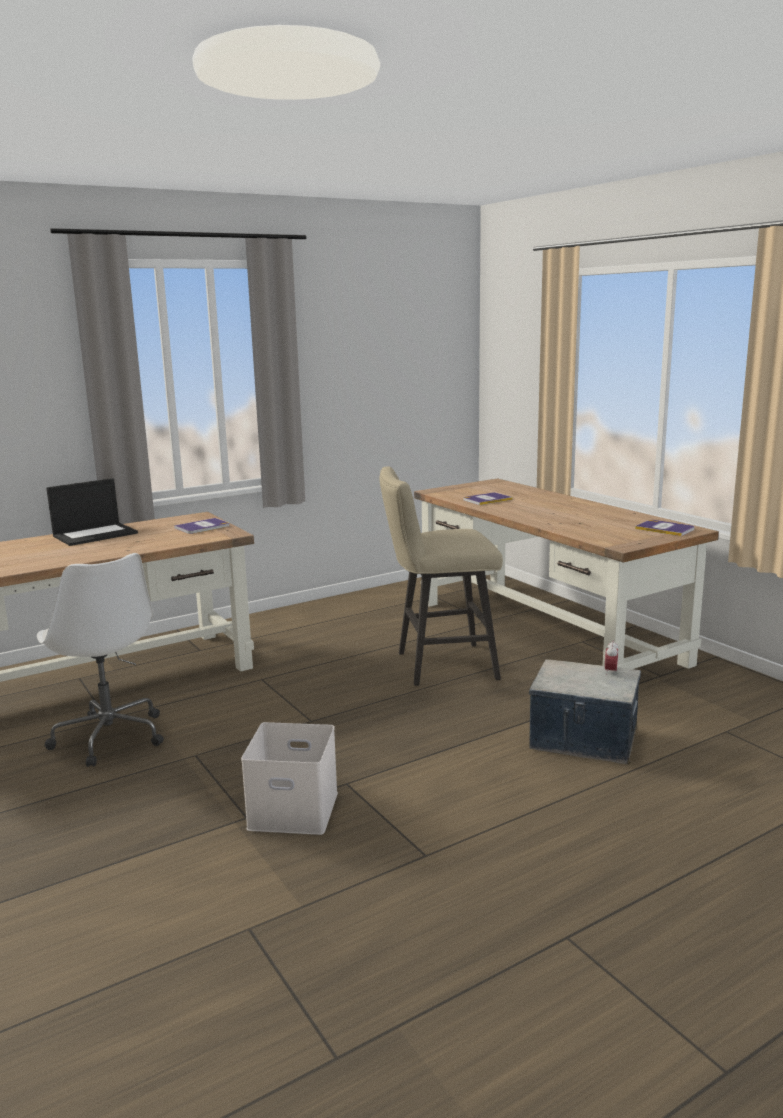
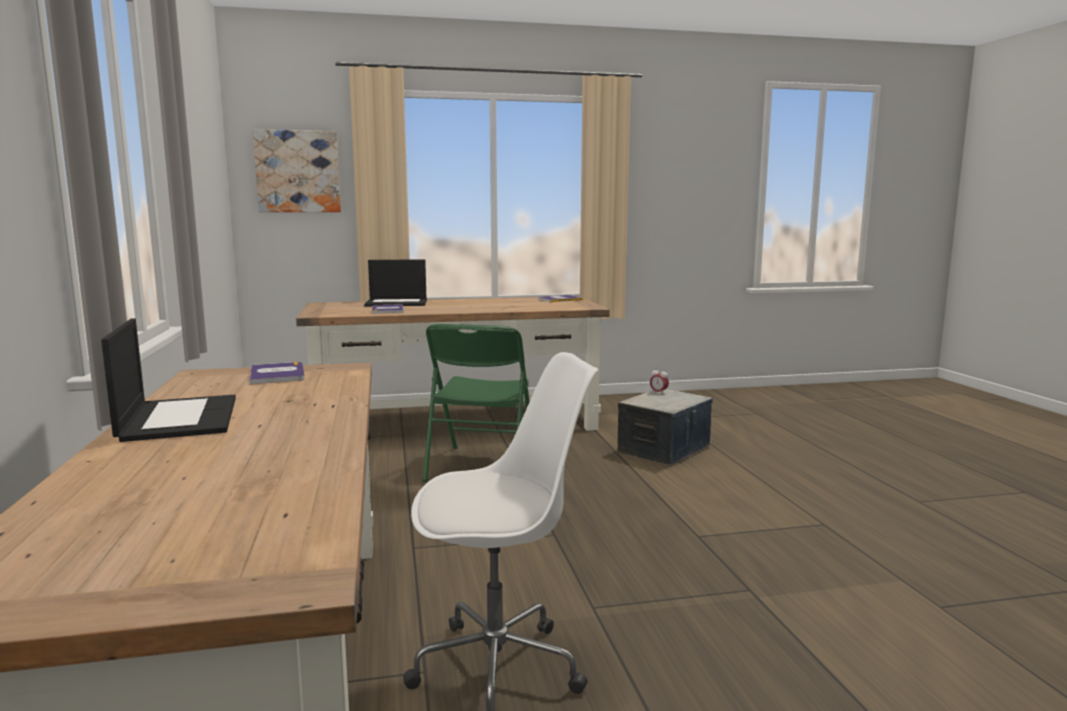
camera: 70 degrees left, 5 degrees down
(291, 811) = (743, 566): white storage box -> none
(439, 665) = (482, 466): beige stool -> green chair
(516, 354) = (298, 172): none -> picture
(533, 494) = (397, 303): none -> laptop

